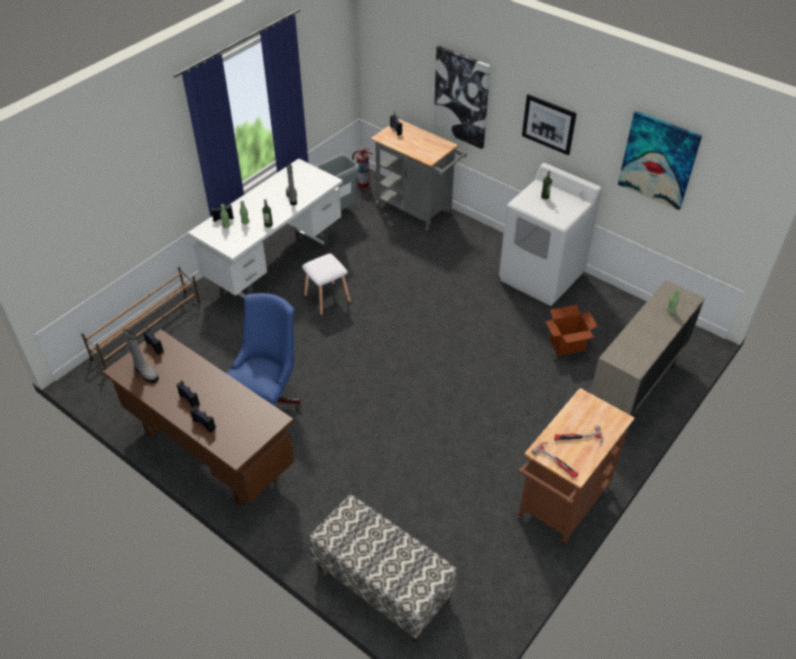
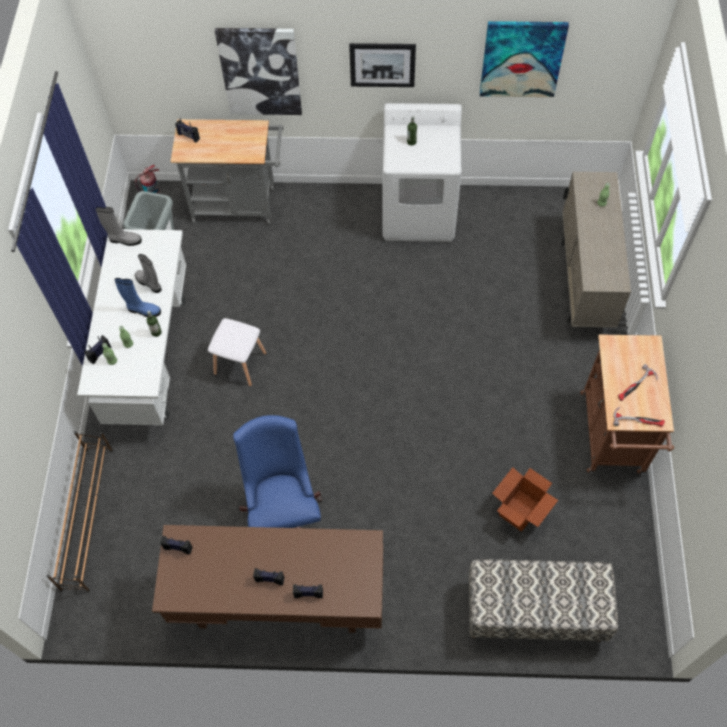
camera: 35 degrees left, 15 degrees up
(145, 372) = (197, 582): grey boot -> grey boot (124, 240)
(273, 209) = (143, 310): none -> blue boot
(567, 345) = (497, 275): cardboard box -> cardboard box (520, 510)

